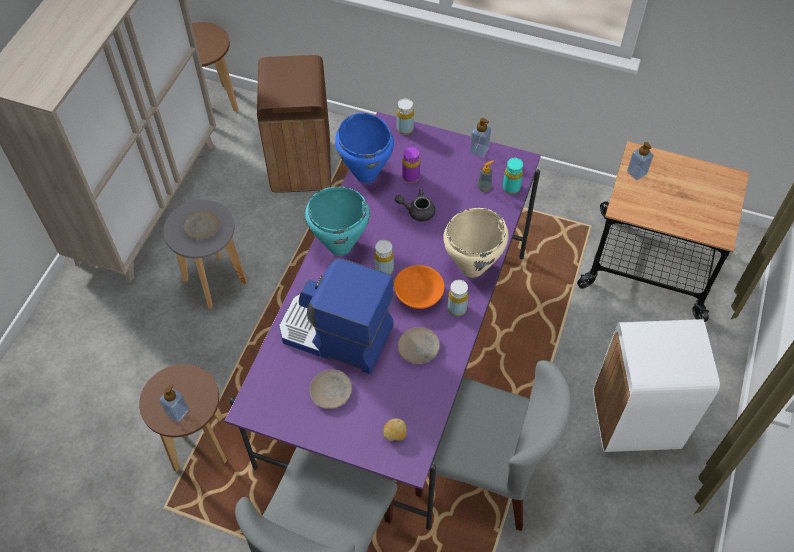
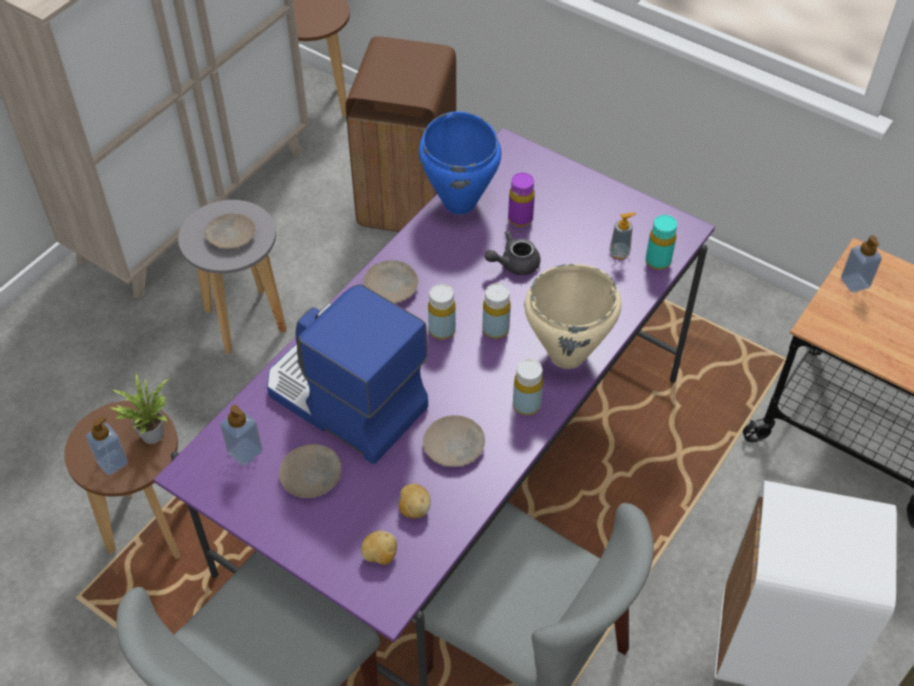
camera: 15 degrees right, 5 degrees down
(196, 385) = (150, 433): none -> potted plant
(339, 245) = (391, 286): turquoise cooking pot -> beige plate
(405, 129) = (533, 156): yellow bottle -> yellow bottle (495, 329)
(406, 397) = (414, 509): none -> potato
(417, 211) = (514, 264): grey teapot -> grey teapot turned 45 degrees counterclockwise
(419, 294) = (479, 374): orange bowl -> none
(479, 150) = (628, 203): soap dispenser -> soap dispenser (245, 452)

